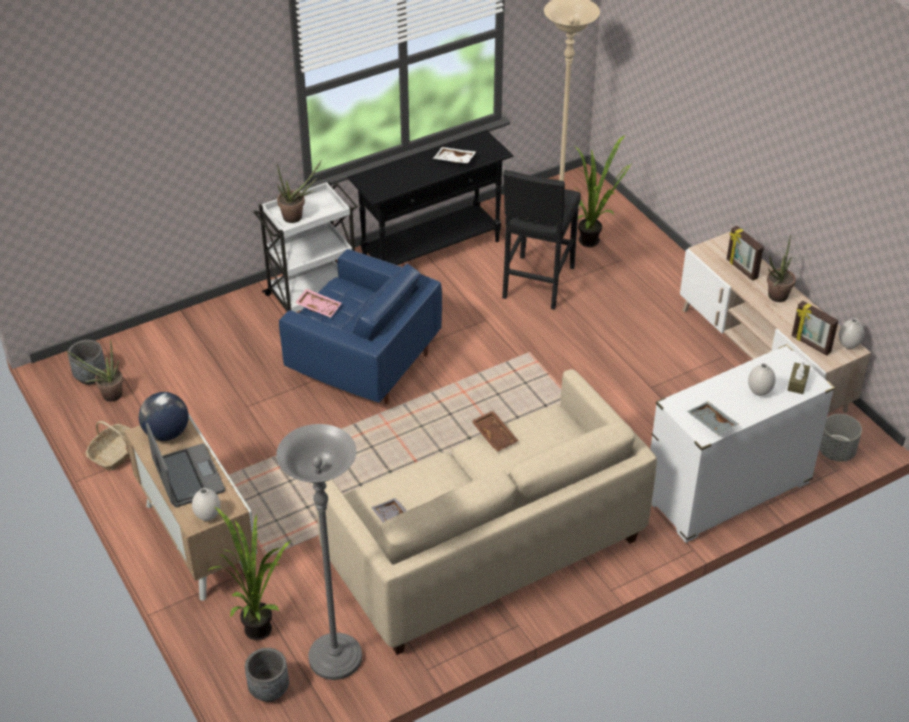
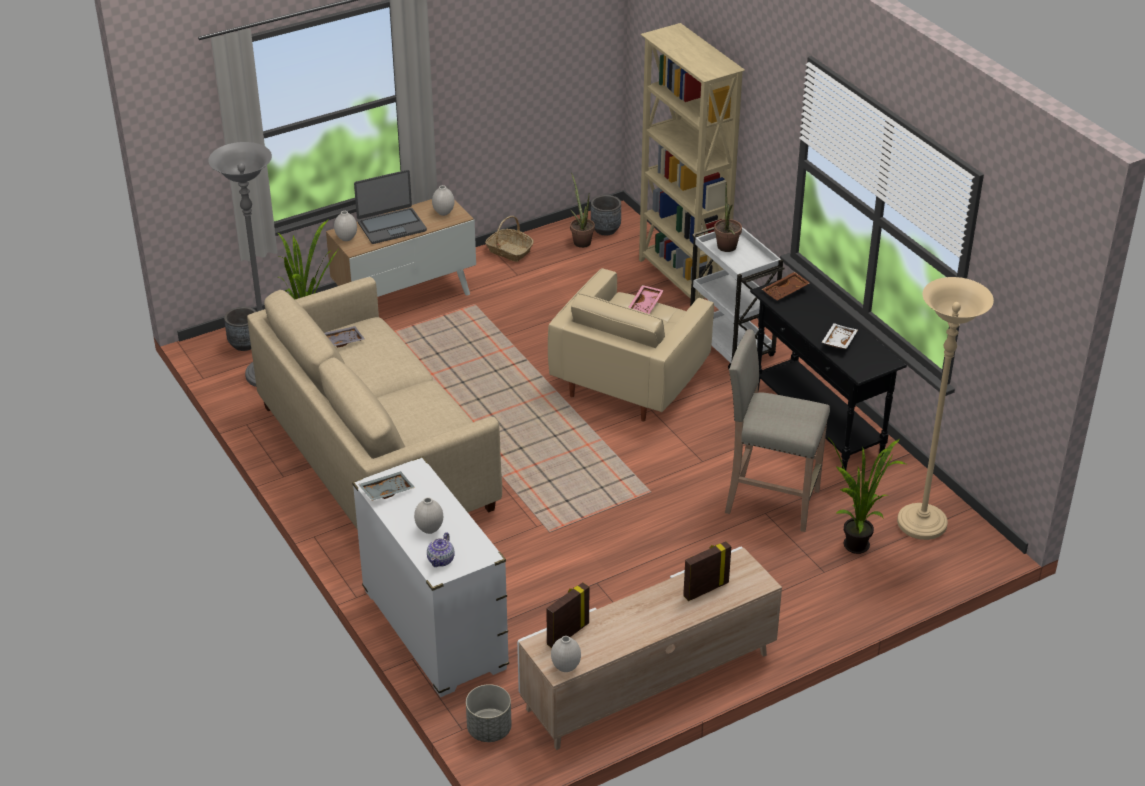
camera: 90 degrees right, 5 degrees down
(166, 433) = (443, 213): globe -> white vase
(197, 323) = (682, 279): none -> beige bookcase
(362, 362) = (631, 379): blue armchair -> beige armchair
(495, 435) = (440, 398): brown tray -> brown tray (786, 291)
(537, 283) = (769, 501): black stool -> beige stool
(775, 298) = (652, 613): potted plant -> none
(797, 382) = (441, 560): brown tissue box -> teapot

